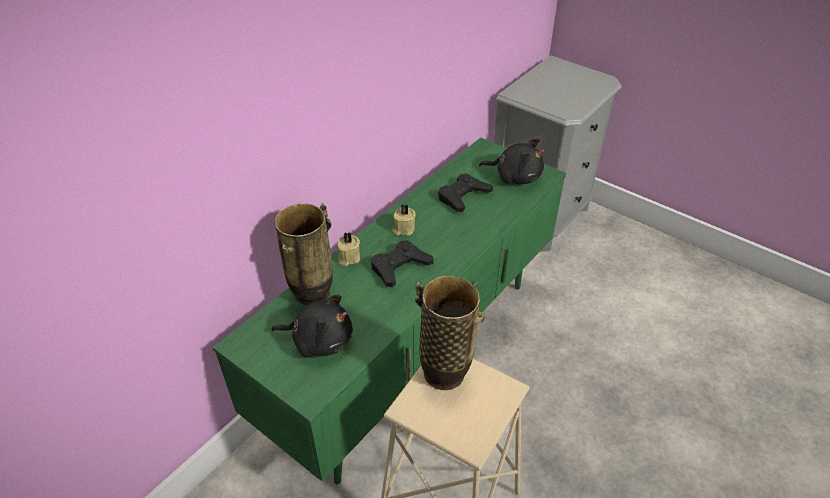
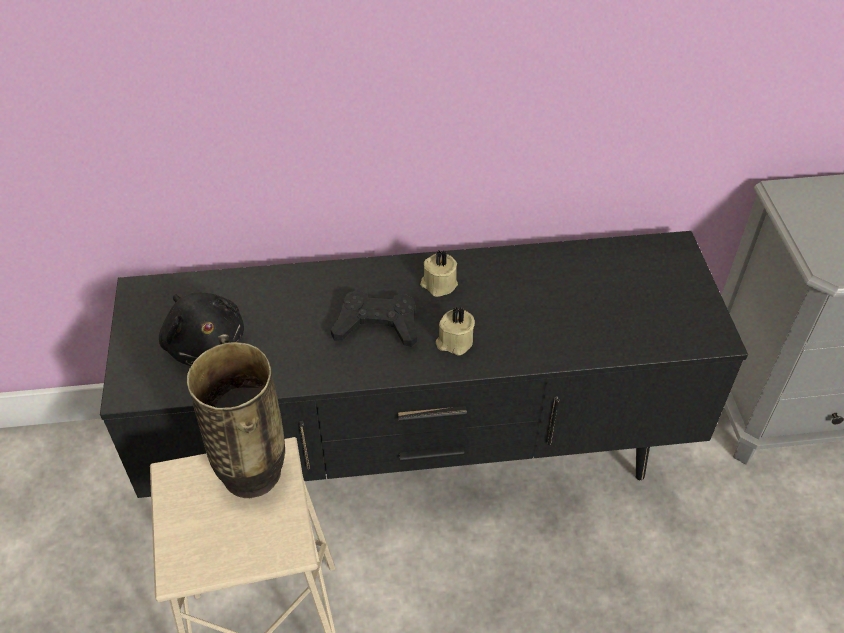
camera: 45 degrees right, 5 degrees up
(313, 294) = (259, 290): vase -> none
(348, 258) = (340, 276): beige candle -> beige candle (454, 342)
(414, 357) = (421, 460): green tv stand -> black tv stand
(463, 196) = (560, 292): black game controller -> none
(515, 176) = (665, 311): black plush toy -> none

